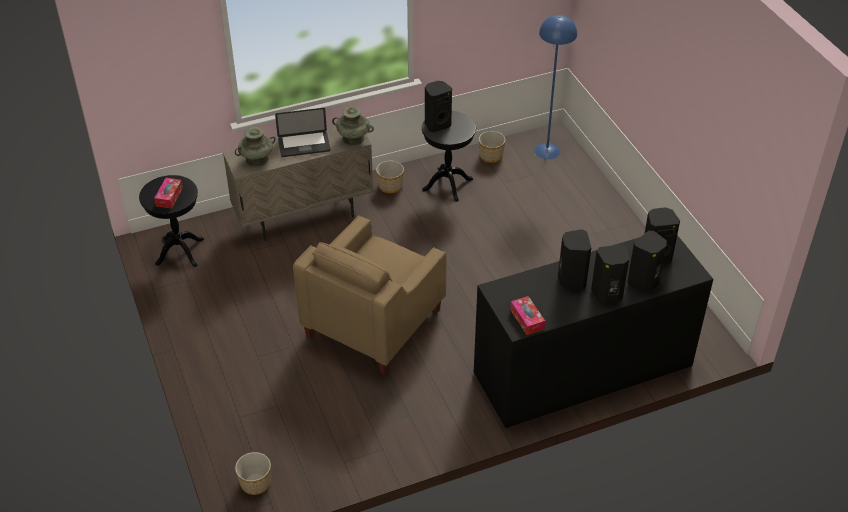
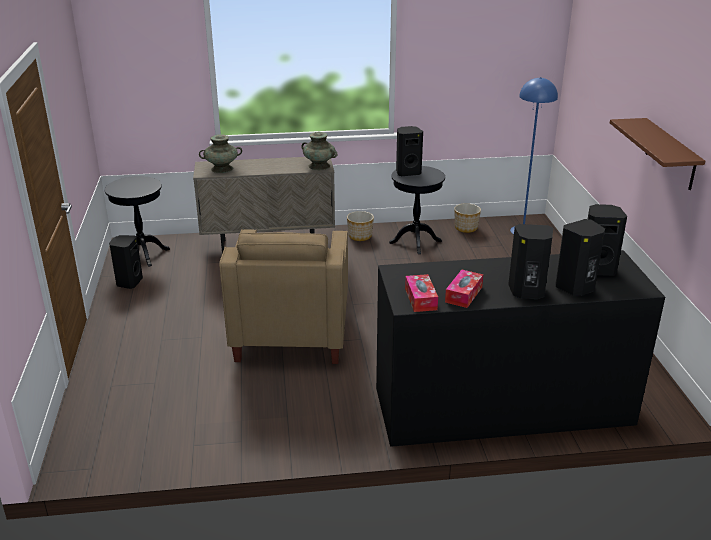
camera: 15 degrees right, 15 degrees down
(169, 197) = (132, 188): tissue box -> tissue box (463, 294)
(256, 483) = (89, 447): planter -> none
(304, 145) = (271, 165): laptop -> none
(373, 322) = (291, 331): beige armchair -> beige armchair turned 45 degrees counterclockwise
(571, 280) = (488, 275): black speaker -> black speaker (128, 282)
(700, 130) = (670, 154): none -> brown shelf

